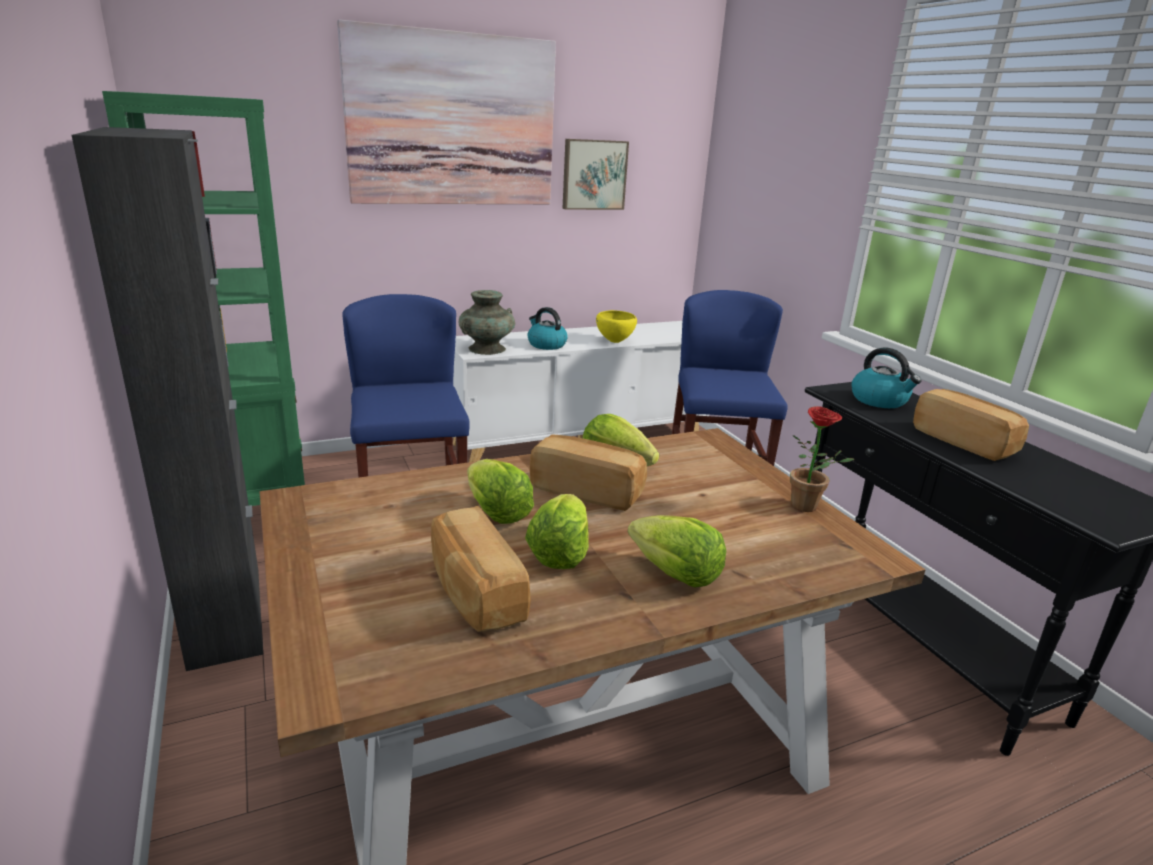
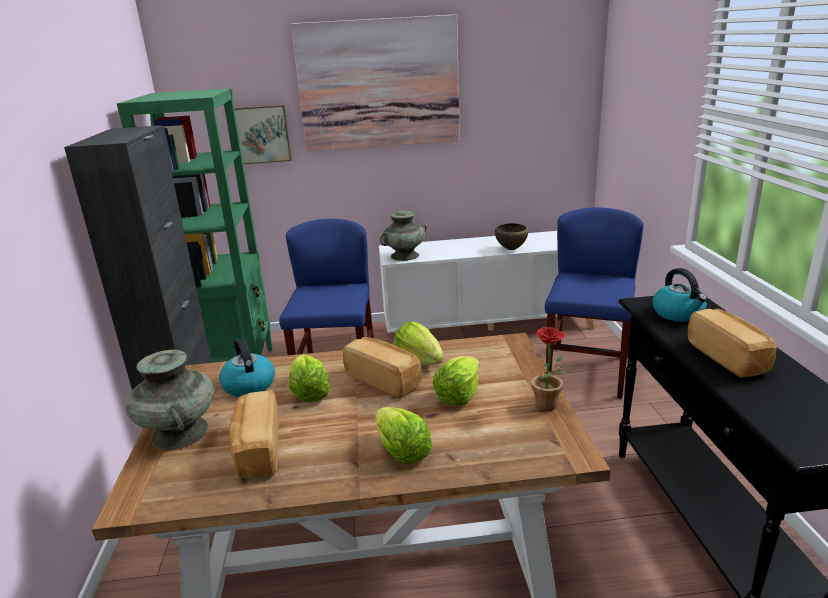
camera: 20 degrees right, 0 degrees up
(336, 582) = (180, 433): none -> turquoise vase
(546, 345) = (453, 252): kettle -> kettle (248, 385)
(560, 553) = (331, 427): lettuce -> lettuce (459, 395)
(593, 174) = (497, 114): picture -> picture (261, 134)
(615, 342) = (511, 249): yellow bowl -> brown bowl

